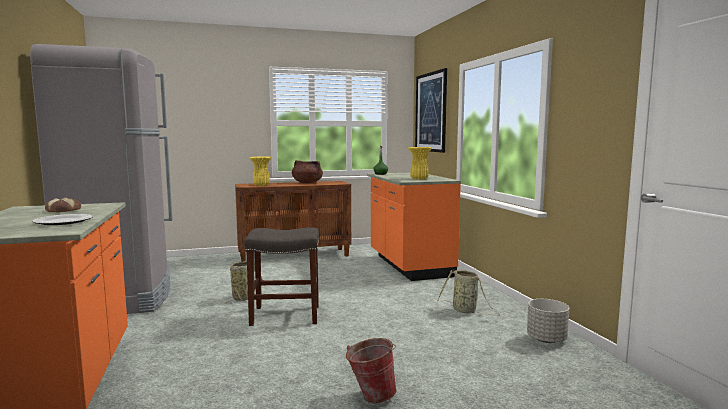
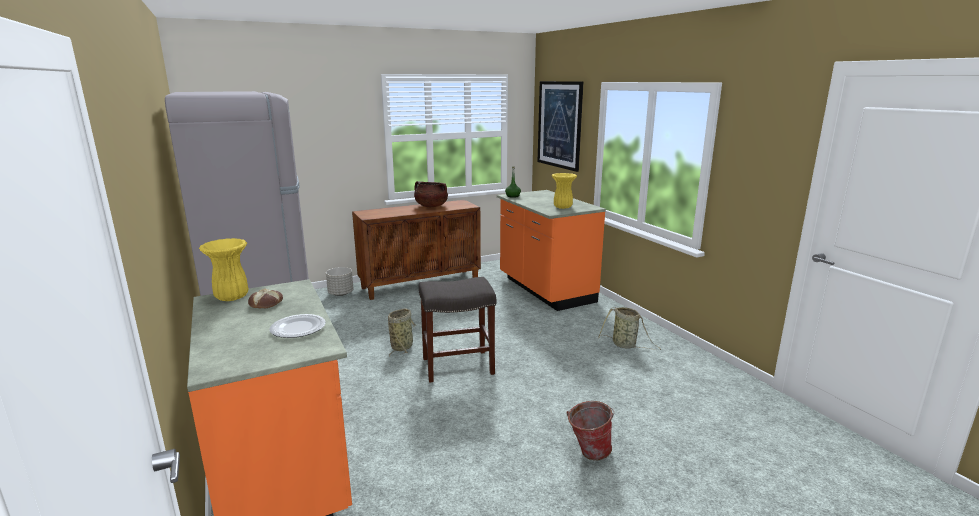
camera: 10 degrees left, 10 degrees up
(261, 185) = (386, 214): yellow vase -> yellow vase (232, 297)
(546, 339) = (709, 373): grey planter -> grey planter (340, 293)

